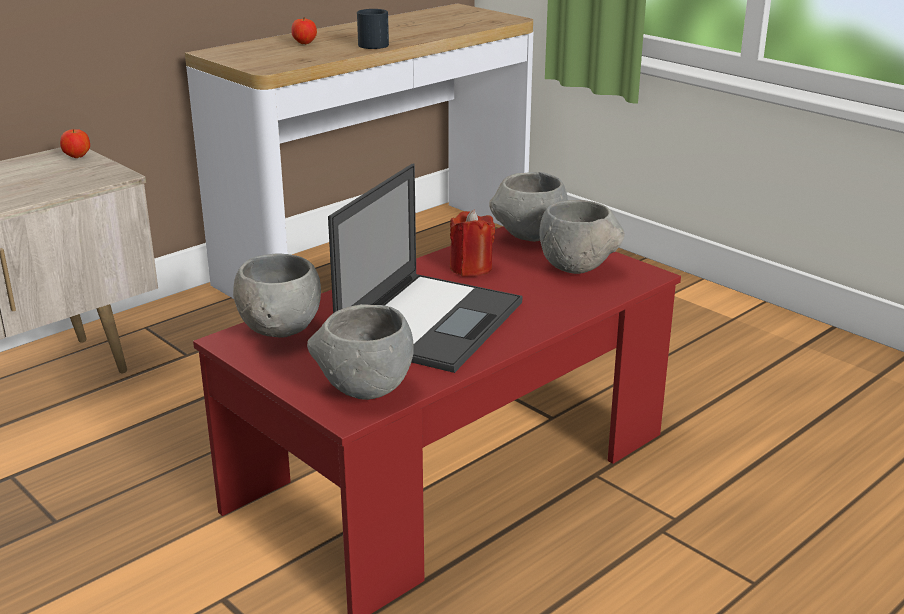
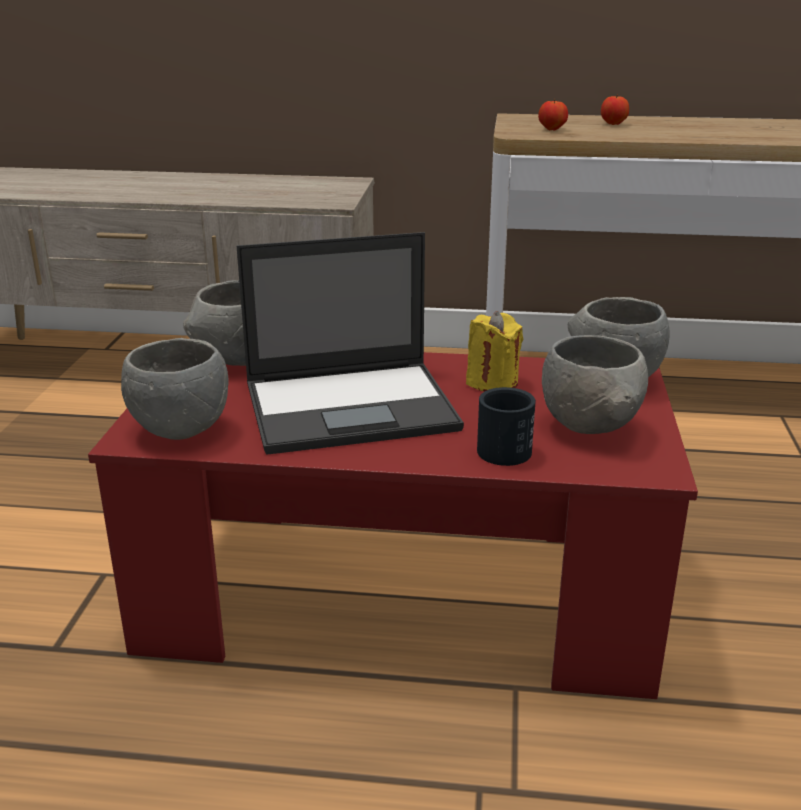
camera: 50 degrees right, 0 degrees up
(77, 156) = (348, 185): apple -> apple (552, 129)
(370, 44) = (673, 135): black mug -> black mug (507, 446)
(471, 268) = (492, 382): red candle -> yellow candle

